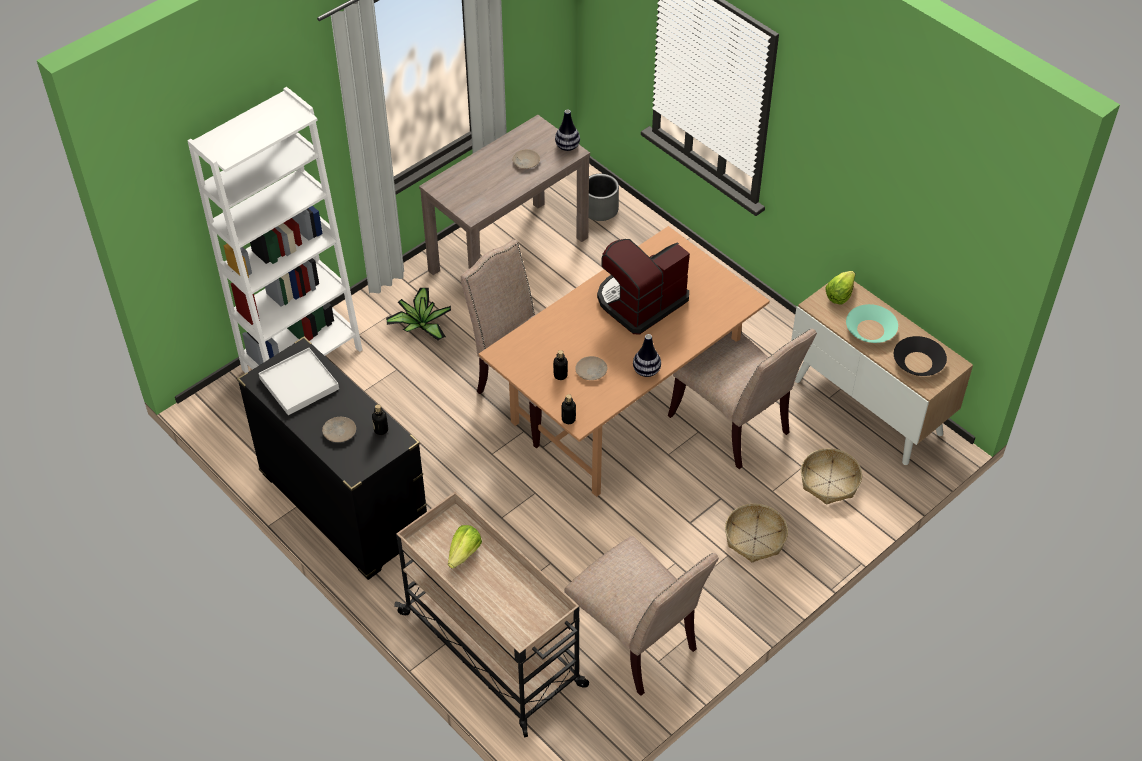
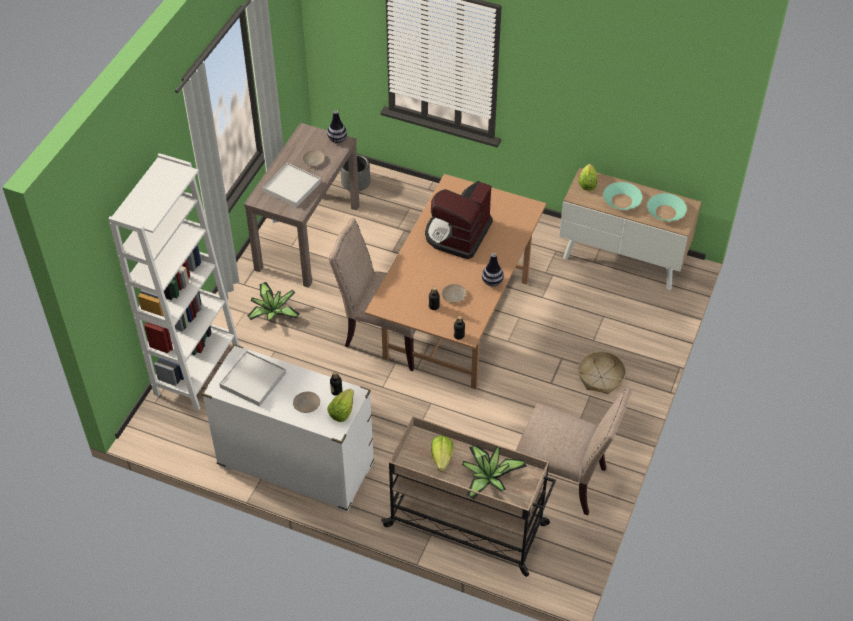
camera: 25 degrees left, 0 degrees up
(343, 505) = (295, 466): black dresser -> white dresser
(372, 455) = (342, 411): none -> lettuce
(483, 184) = (292, 187): none -> white tray
(504, 596) = (488, 477): none -> potted plant
(734, 425) = (542, 304): beige chair -> none
(829, 482) = (627, 320): basket -> none
(918, 362) = (665, 212): black bowl -> turquoise bowl

